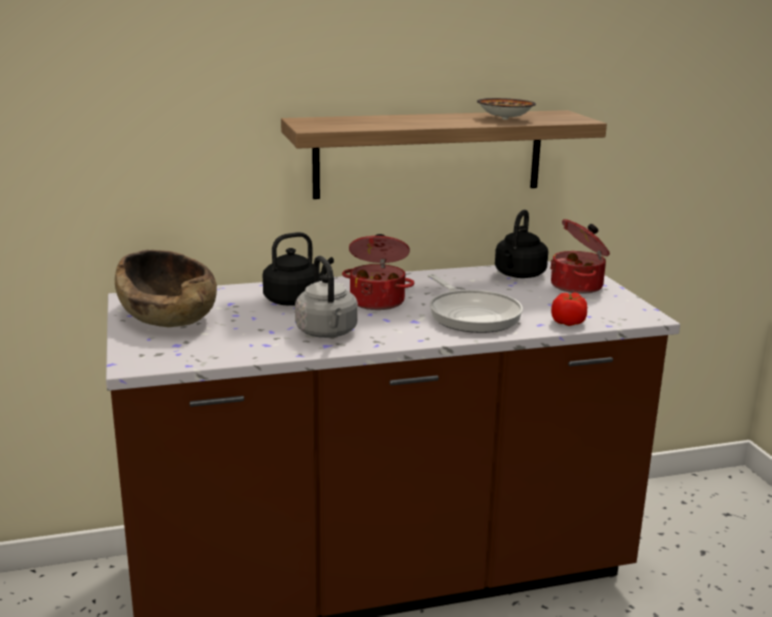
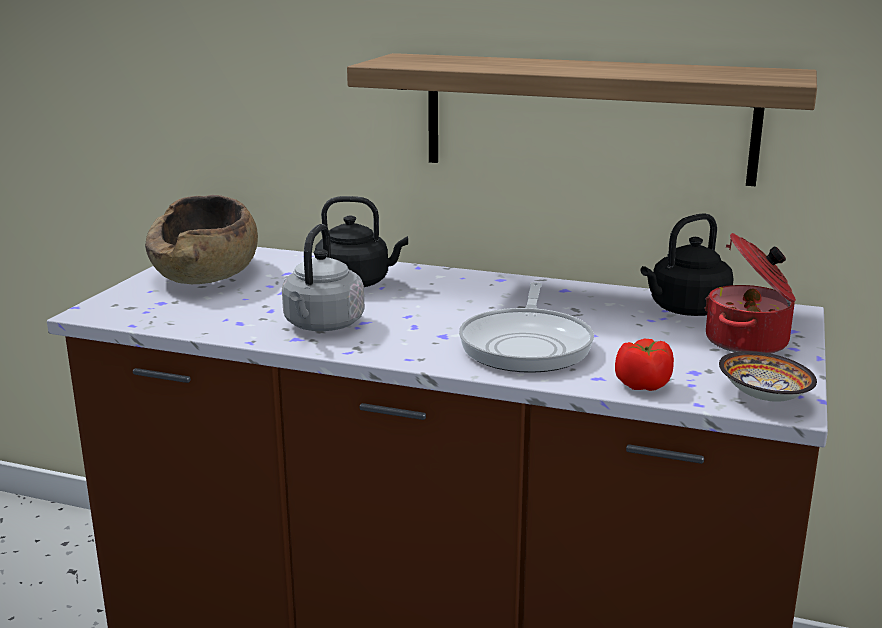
camera: 35 degrees right, 0 degrees up
(378, 301) = (444, 303): cooking pot -> none
(504, 119) = (667, 71): bowl -> bowl (763, 396)

